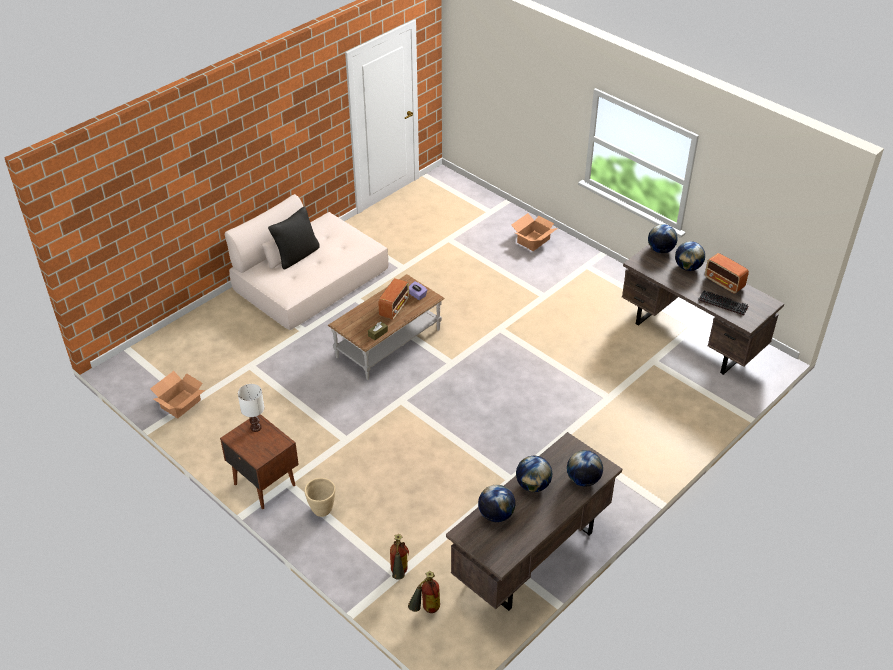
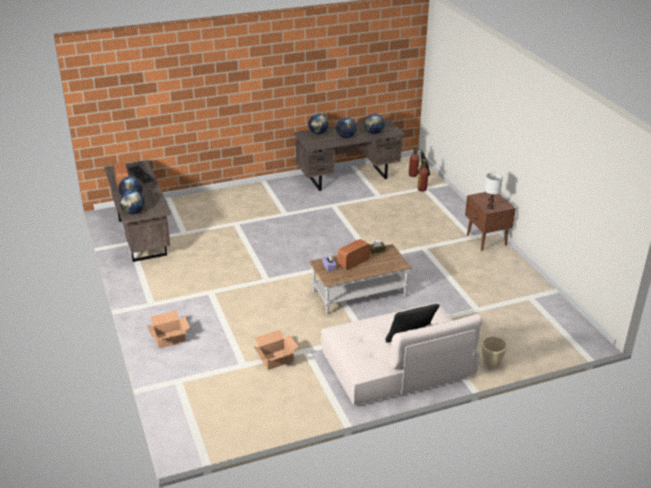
camera: 155 degrees left, 10 degrees down
(180, 404) = (538, 298): cardboard box -> cardboard box (276, 359)
(322, 509) = (454, 221): beige planter -> beige planter (491, 364)

